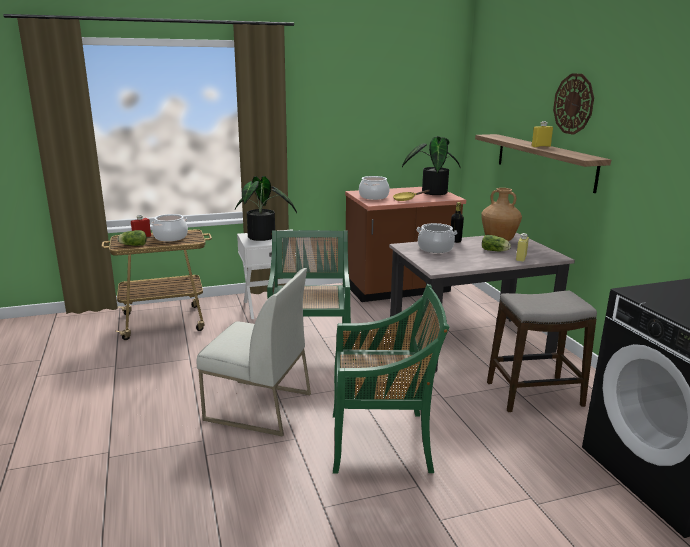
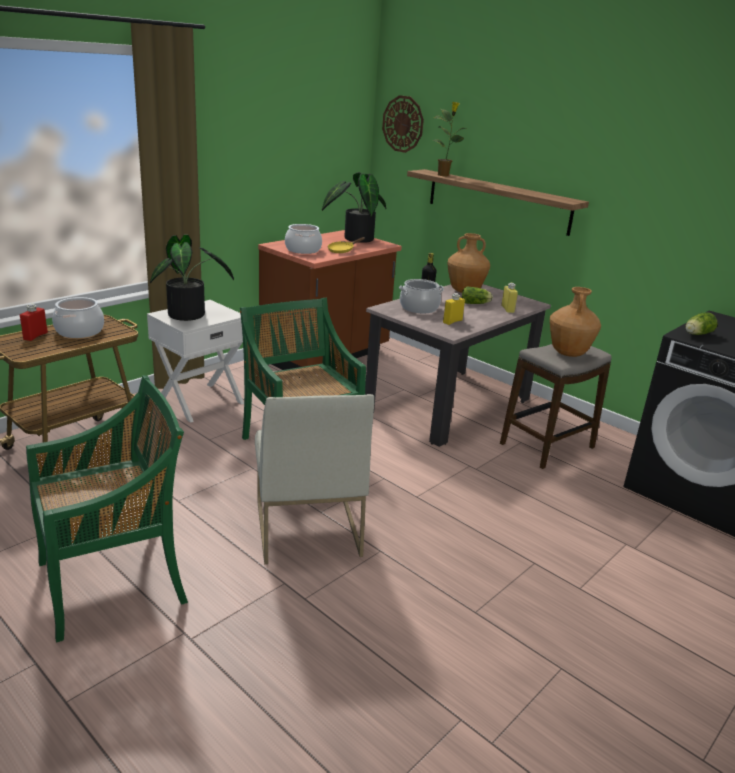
camera: 30 degrees left, 5 degrees up
(132, 245) = (39, 350): lettuce -> lettuce (696, 334)
(257, 407) = (306, 527): white chair -> white chair turned 90 degrees clockwise
(382, 442) = (465, 529): green chair -> green chair (115, 581)
(503, 138) = (444, 175): none -> potted plant
(541, 146) = (501, 186): yellow bottle -> yellow bottle (452, 321)
(548, 302) = (568, 353): none -> brown vase
(573, 104) = (538, 141): wall clock -> wall clock (403, 124)

